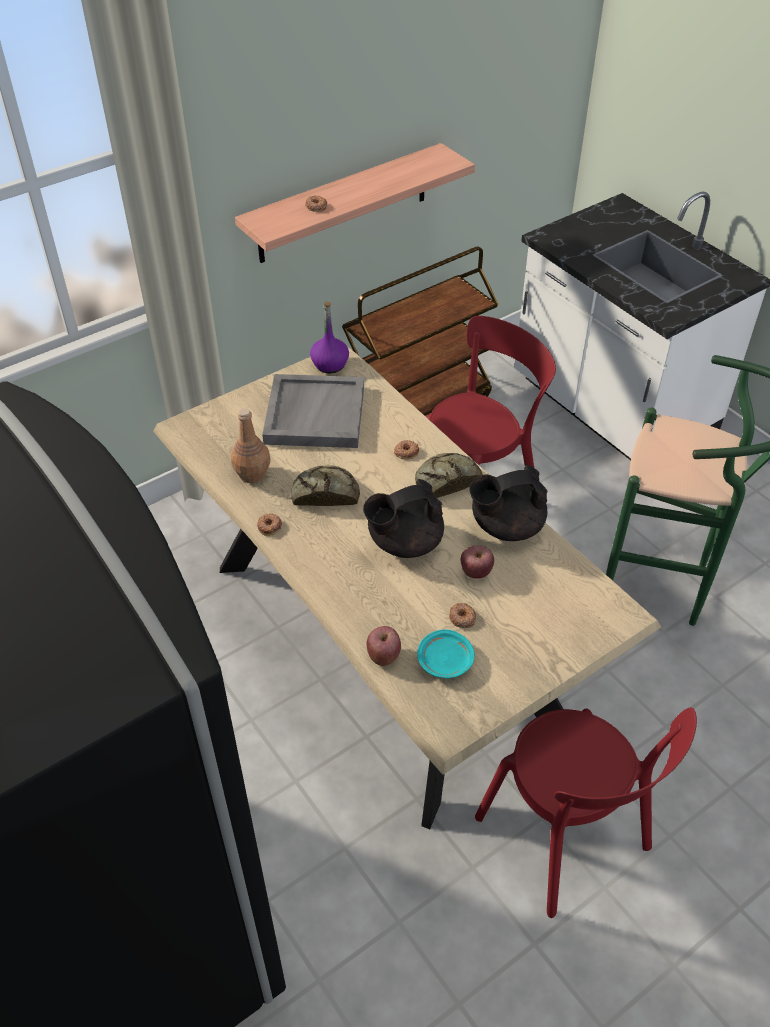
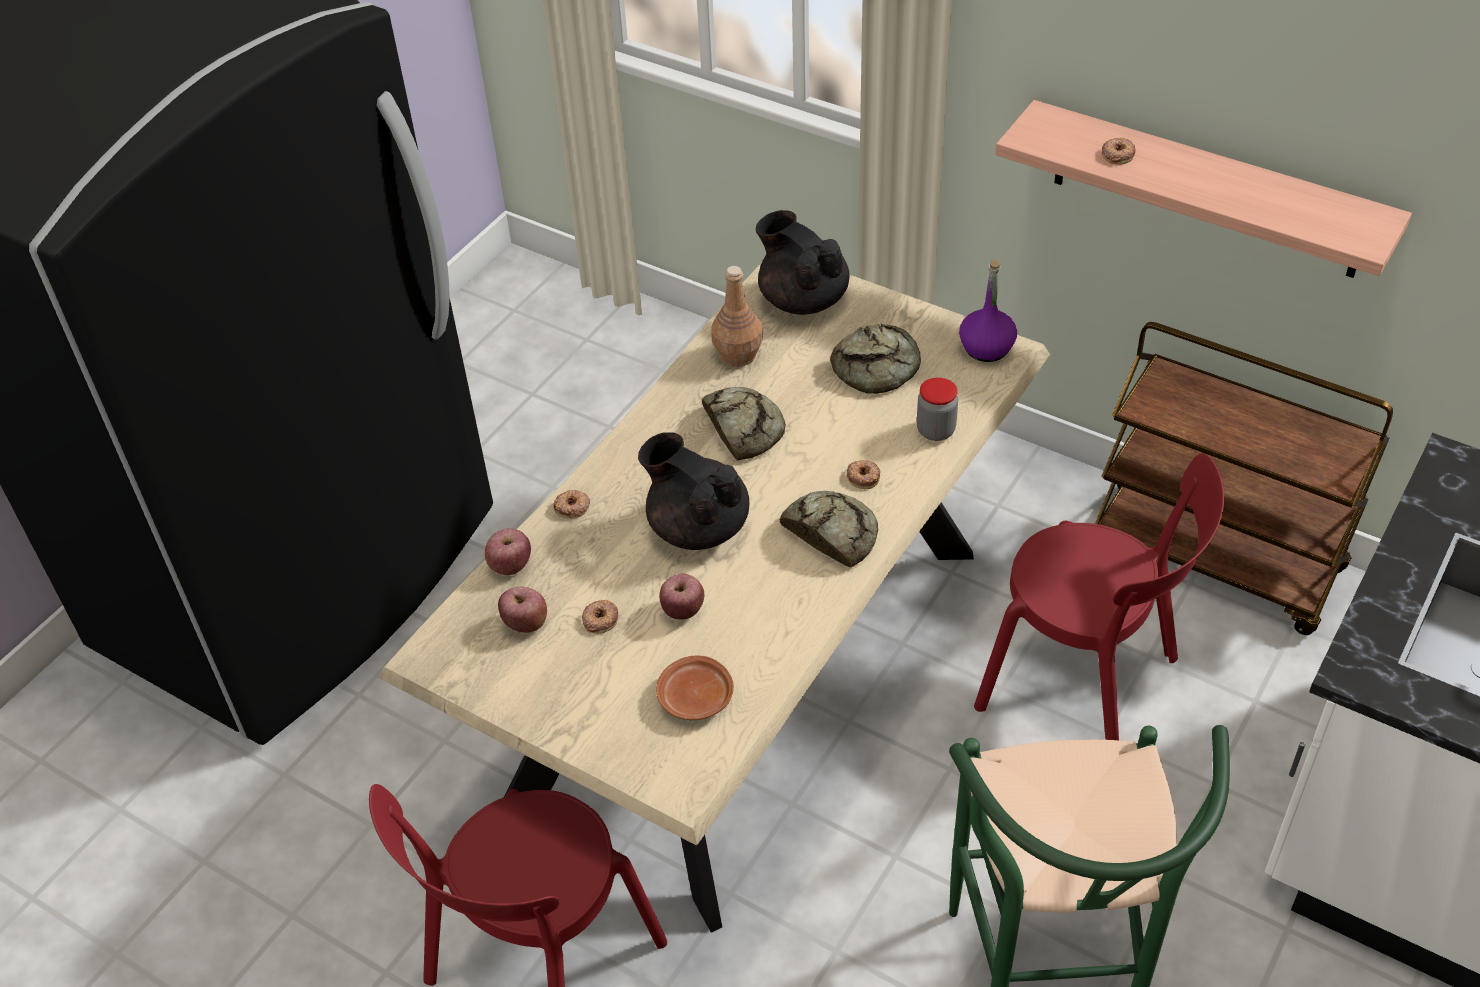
camera: 70 degrees right, 0 degrees up
(270, 526) = (661, 401): donut -> donut (572, 507)
(314, 414) = (878, 368): grey tray -> bread
(386, 408) = (935, 430): none -> jar
(445, 661) = (525, 623): turquoise plate -> apple
(505, 526) = (781, 617): black teapot -> black teapot (802, 299)
(554, 587) = (695, 698): none -> brown plate

